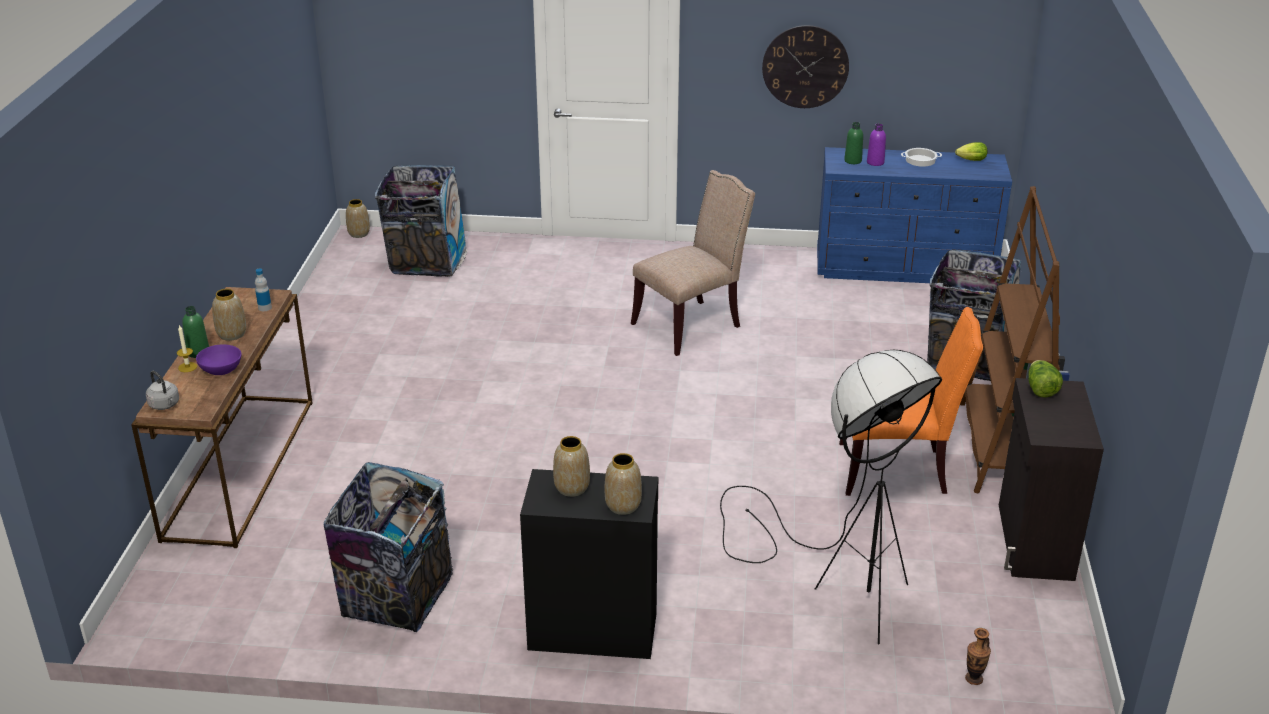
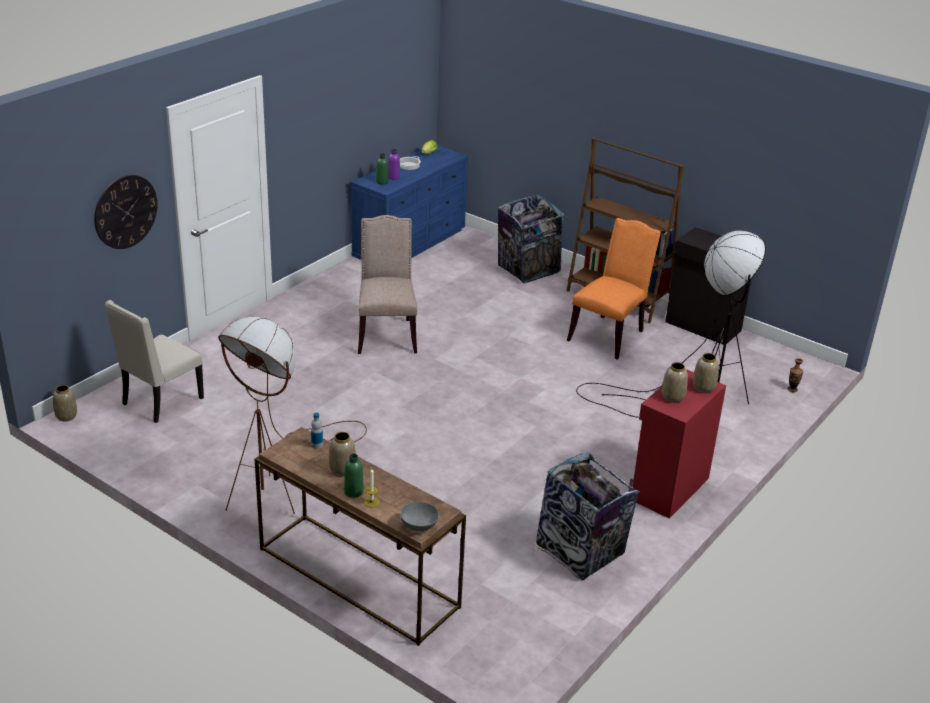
camera: 60 degrees left, 0 degrees up
(165, 405) = (419, 525): grey kettle -> grey bowl
(221, 370) = (393, 488): purple bowl -> none
(357, 370) = (282, 482): none -> brown floor lamp
(426, 262) = (161, 402): trash can -> beige chair
(592, 629) = (668, 488): black cabinet -> red cabinet
(805, 66) = (334, 128): wall clock -> wall clock (125, 211)
(1040, 389) = (693, 239): lettuce -> none

